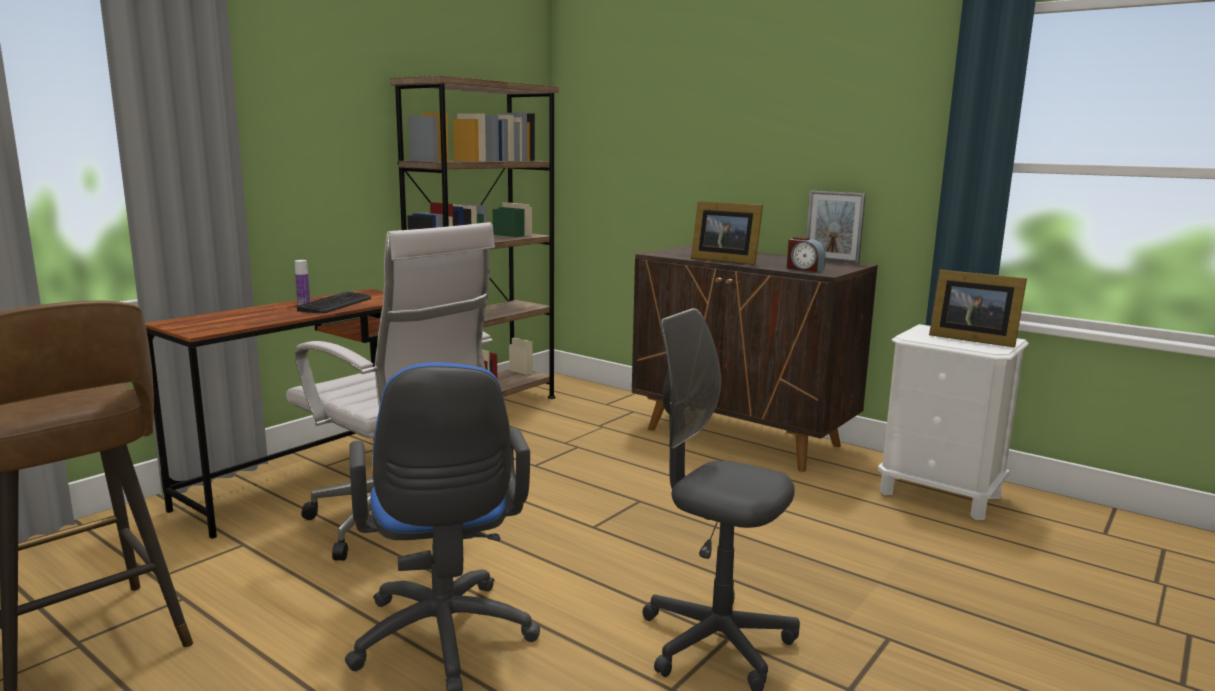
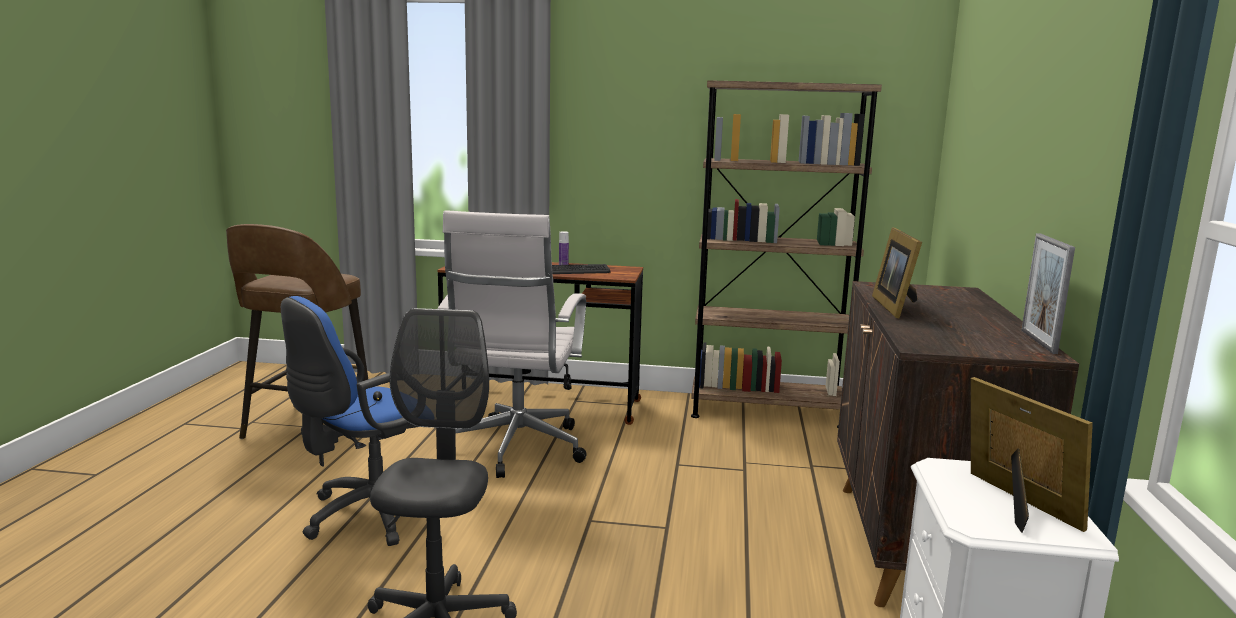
camera: 60 degrees right, 0 degrees up
(804, 269) = (925, 336): alarm clock -> none
(970, 339) = (1016, 505): picture frame -> picture frame turned 150 degrees clockwise

